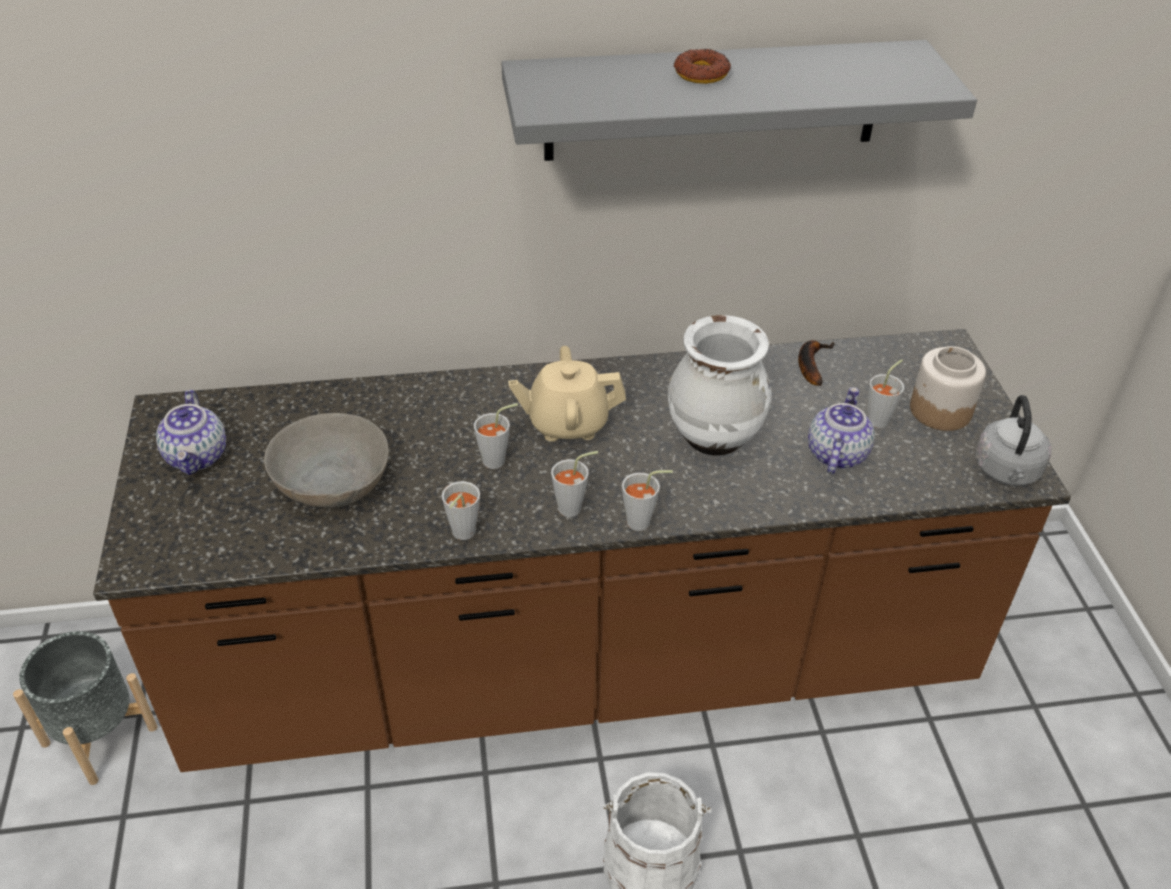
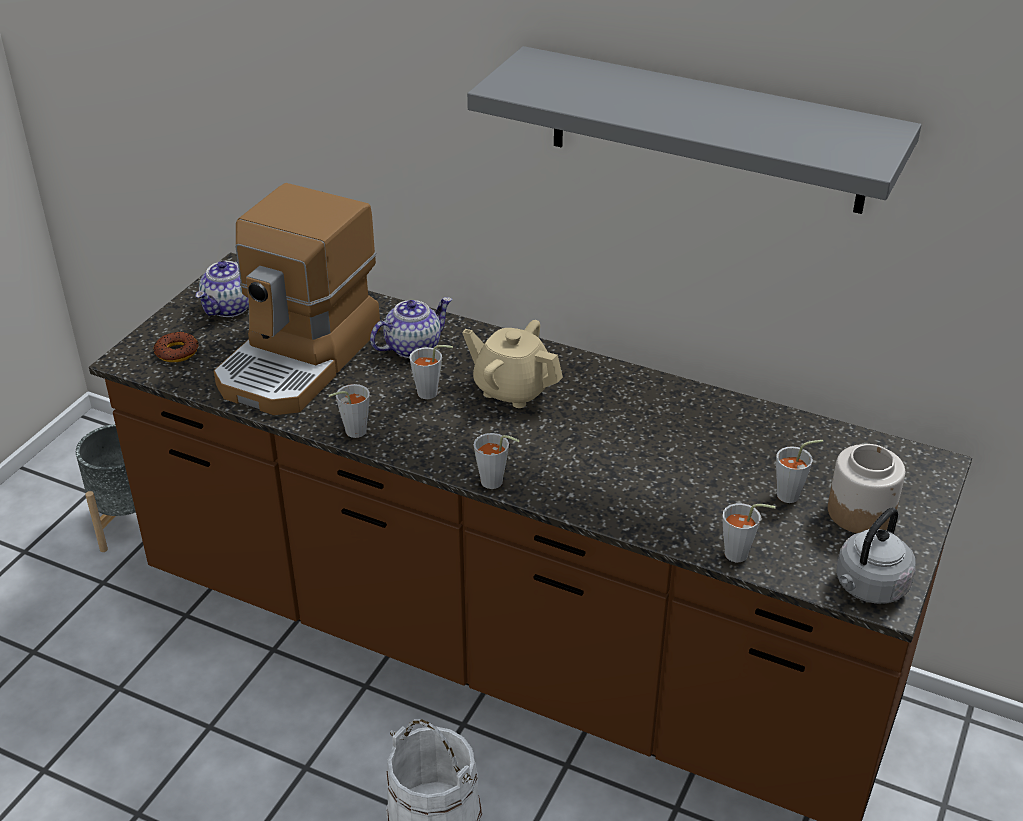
camera: 35 degrees right, 5 degrees down
(333, 481) = (301, 360): grey bowl -> coffee machine
(575, 507) = (454, 450): grey cup -> grey cup (742, 555)
(701, 73) = (666, 96): donut -> donut (177, 352)
(713, 437) = (622, 447): white vase -> none
(810, 364) = (776, 427): banana -> none
(836, 453) = (717, 504): teapot -> teapot (413, 347)

